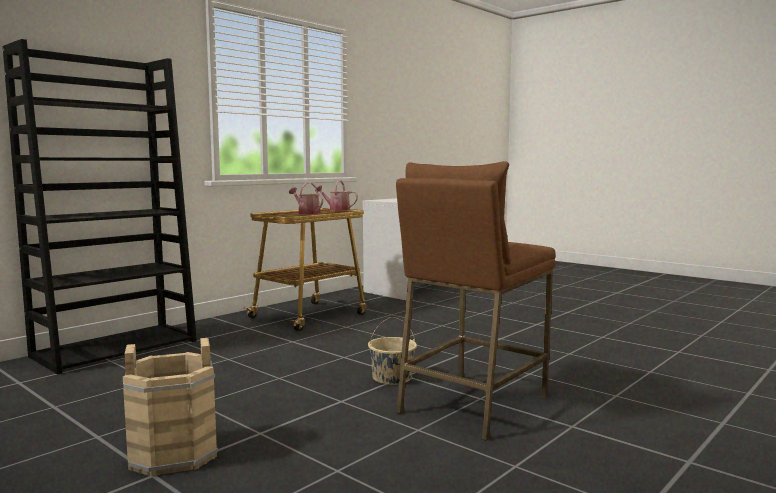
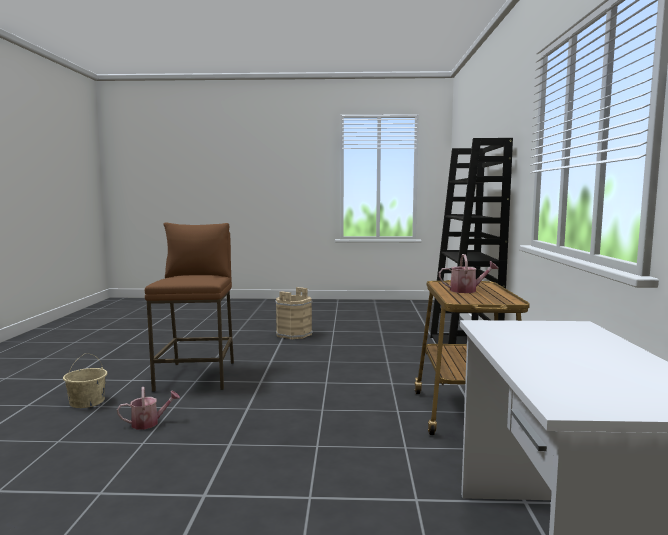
camera: 140 degrees right, 0 degrees up
(336, 209) = (485, 300): watering can -> watering can (149, 423)
(391, 378) = (266, 377): beige bucket -> beige bucket (87, 402)

